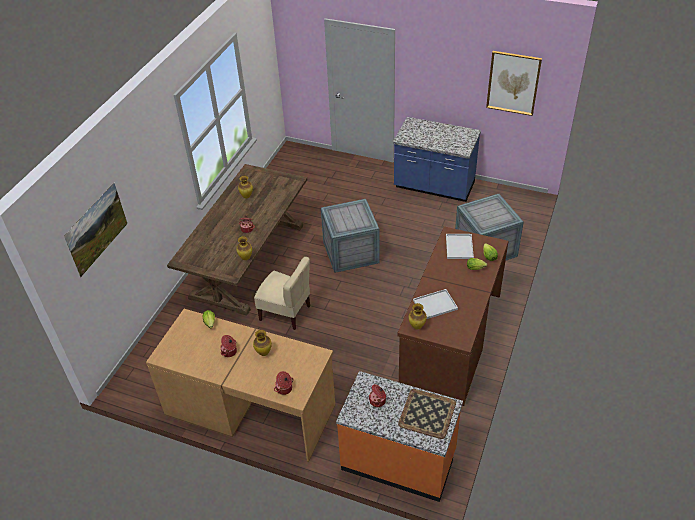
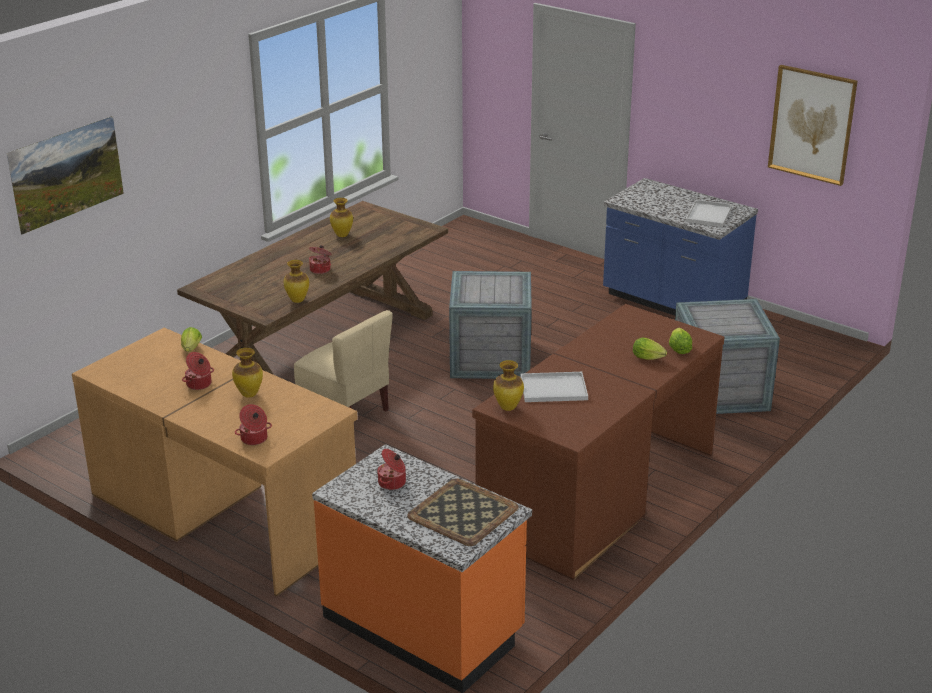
camera: 15 degrees right, 15 degrees down
(459, 247) = (636, 331): white tray -> white tray (709, 215)

